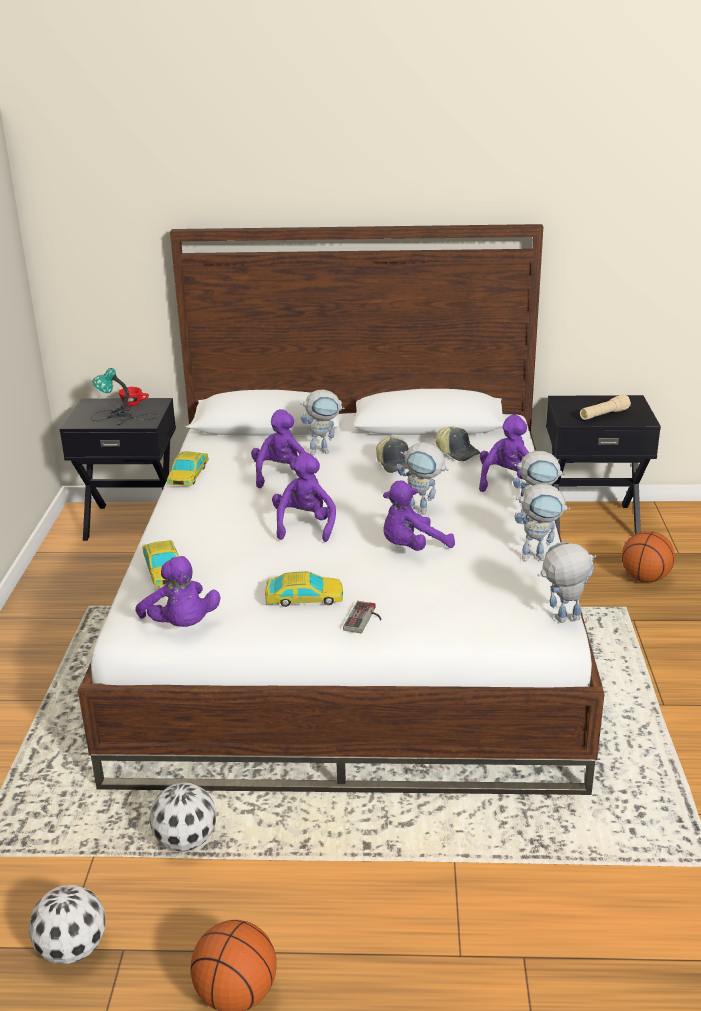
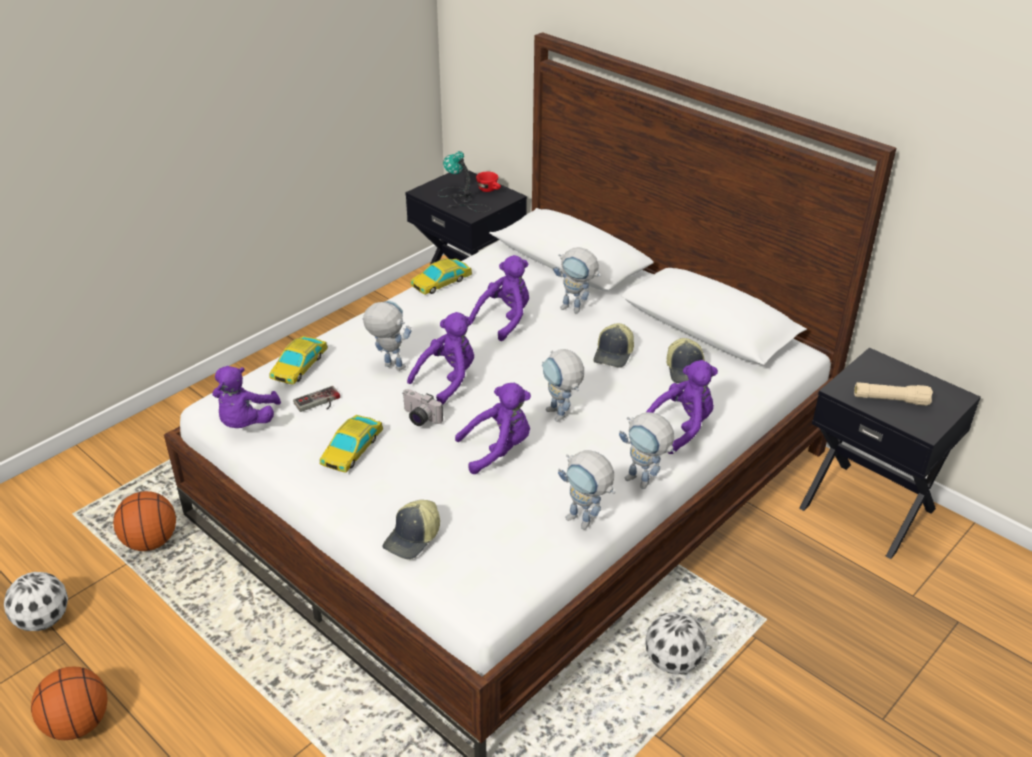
camera: 40 degrees right, 10 degrees up
(187, 841) = (184, 592): football -> football (673, 662)
(304, 598) = (352, 449): toy car -> toy car turned 75 degrees clockwise
(324, 556) = (419, 418): none -> camera
(365, 619) = (364, 496): game controller -> game controller (319, 403)
(412, 548) = (498, 450): purple plush toy -> purple plush toy turned 150 degrees clockwise
(446, 622) = (413, 538): none -> cap
(562, 621) = (504, 598): toy robot -> toy robot (388, 365)
(645, 578) = (832, 602): basketball -> basketball (150, 542)

